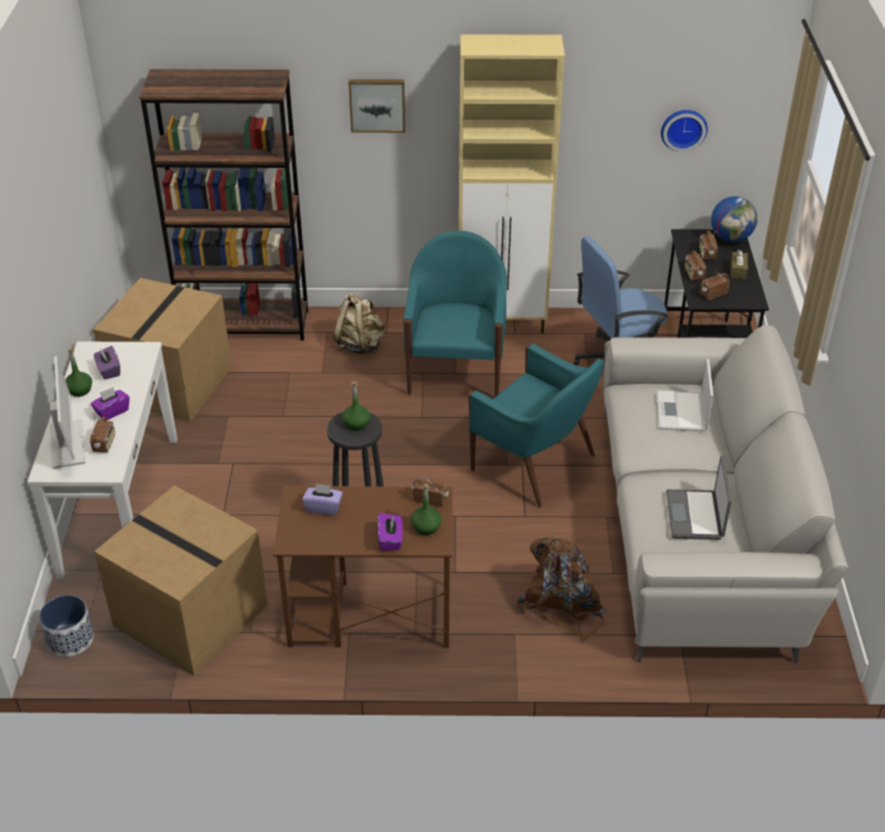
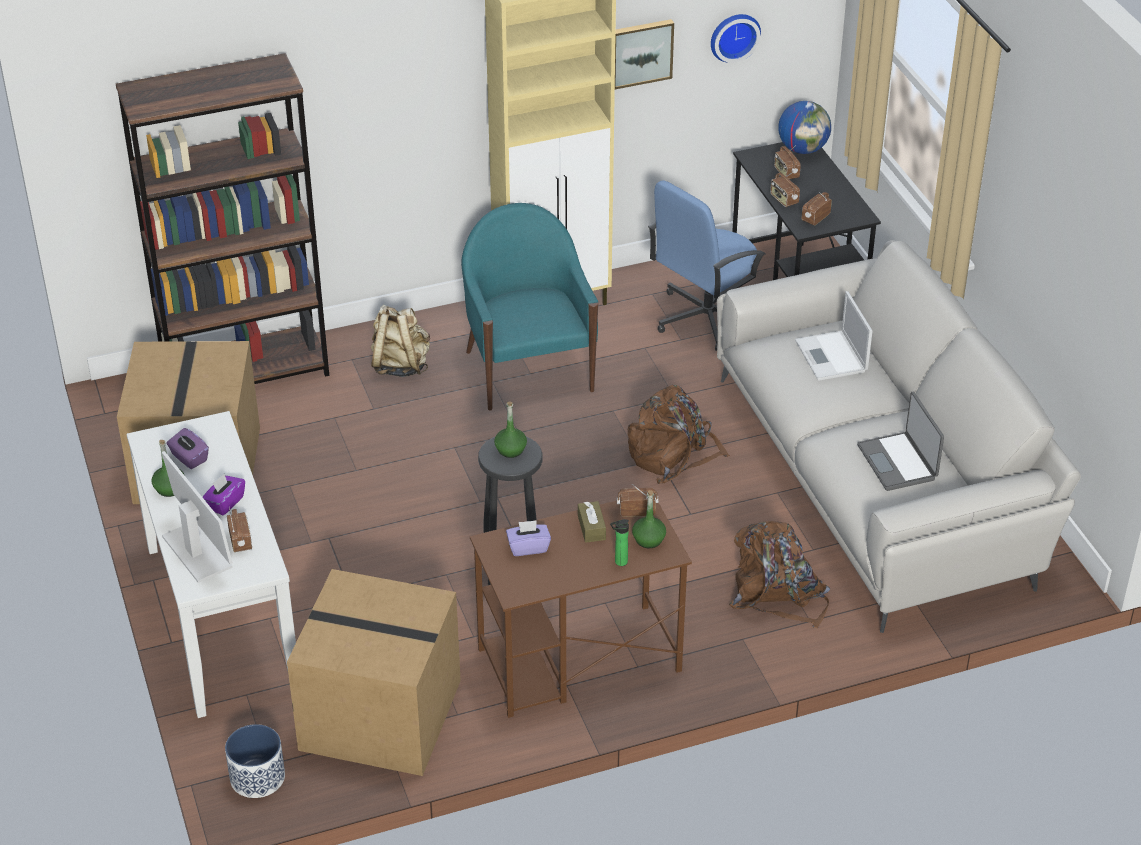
camera: 20 degrees left, 0 degrees up
(377, 104) = (388, 74): picture -> picture (640, 52)
(390, 540) = (619, 562): purple tissue box -> bottle
(535, 464) = (673, 454): turquoise armchair -> brown backpack
(738, 270) = (828, 185): brown tissue box -> brown tissue box (591, 528)

